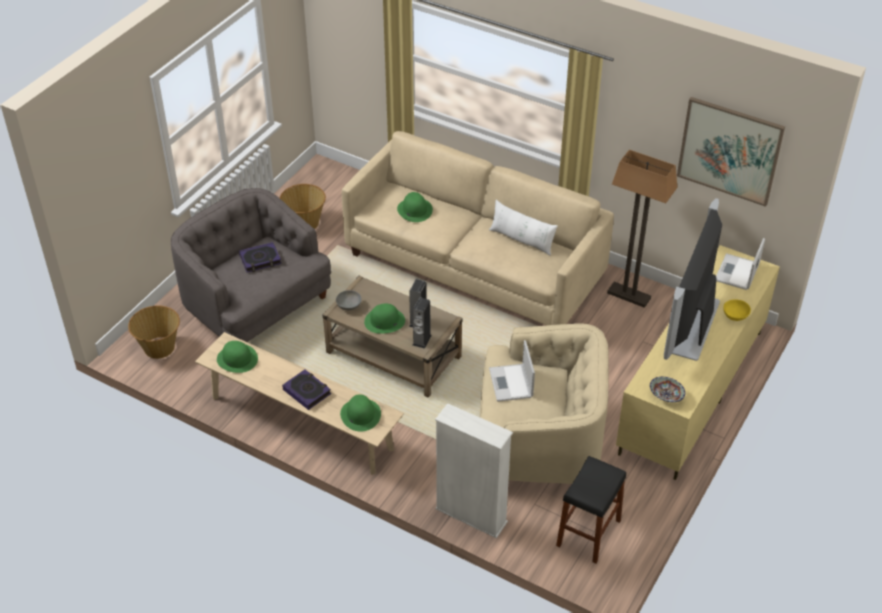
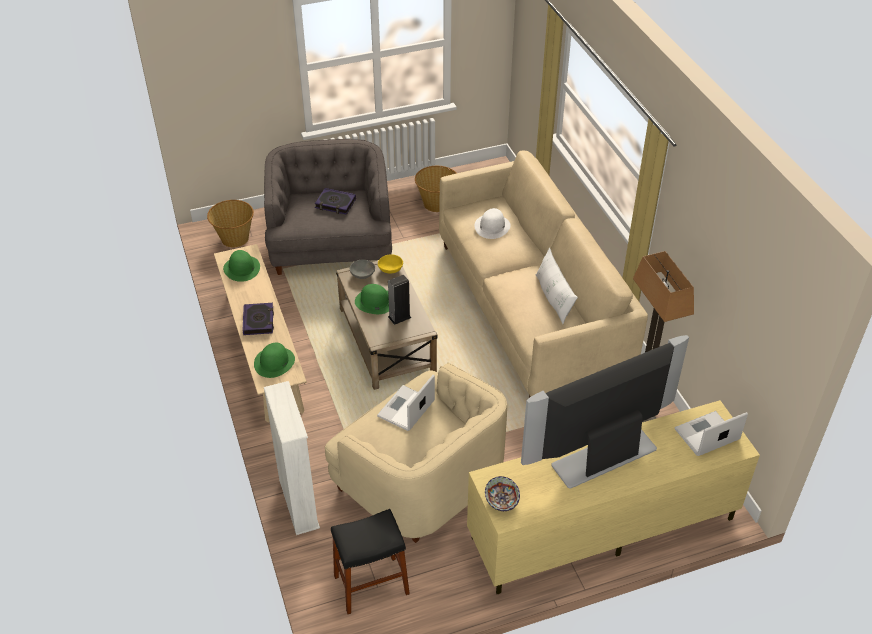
camera: 40 degrees right, 0 degrees up
(414, 210) = (492, 226): green hat -> white hat
(422, 340) = (384, 333): speaker -> none
(729, 151) = (751, 298): picture -> none
(735, 315) = (656, 471): yellow bowl -> yellow bowl (390, 269)

